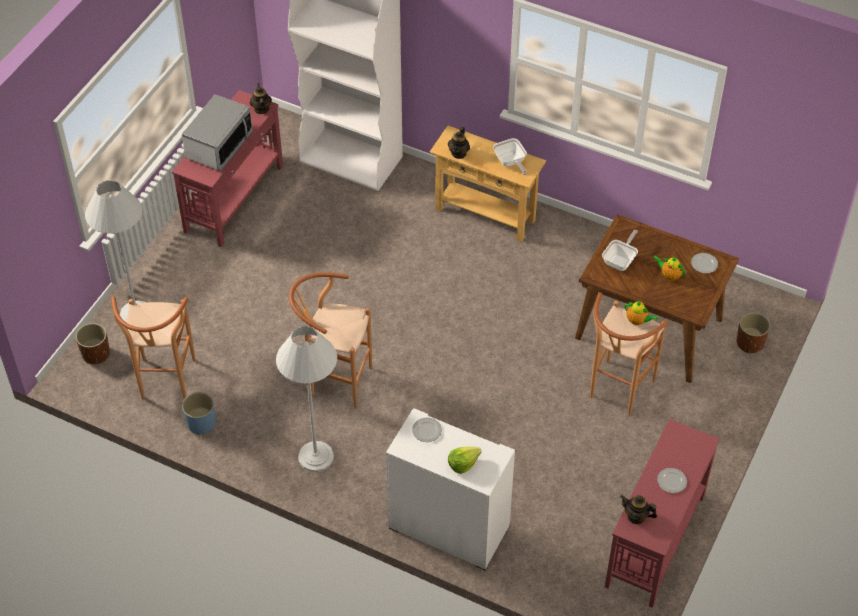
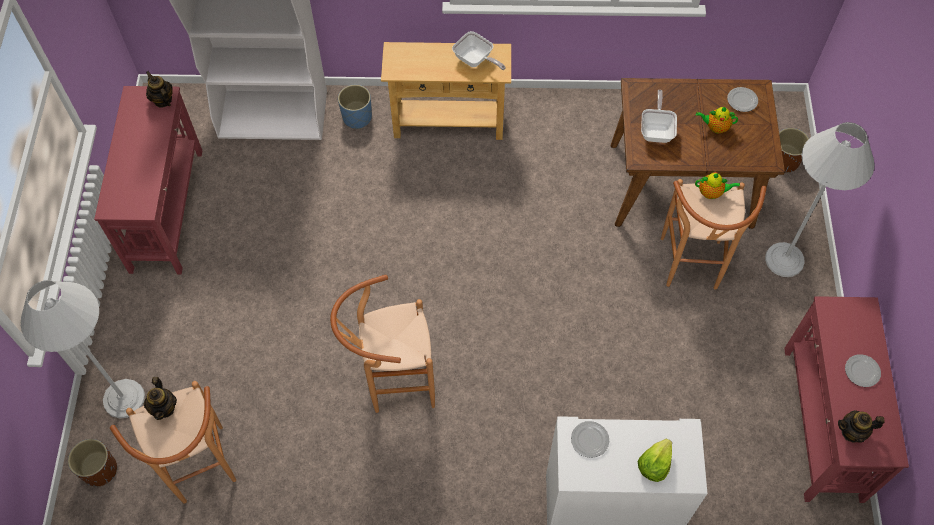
camera: 25 degrees left, 10 degrees up
(201, 423) = (270, 504): blue planter -> blue planter (357, 118)
(219, 146) = (135, 164): microwave -> none
(316, 457) = (421, 487): white floor lamp -> white floor lamp (784, 260)
(459, 153) = (414, 70): teapot -> teapot (164, 407)

